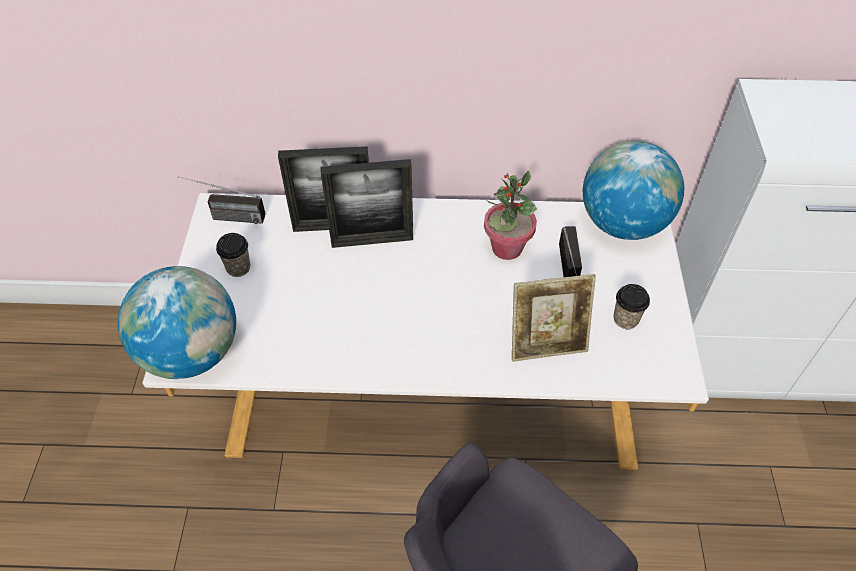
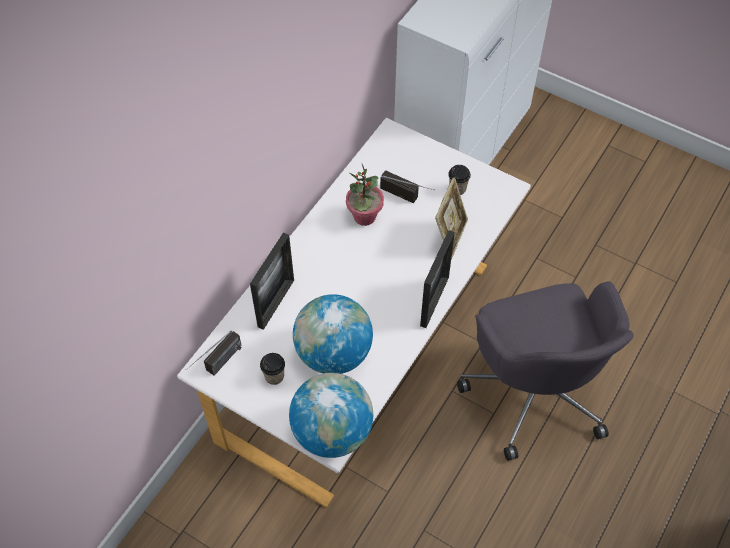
camera: 60 degrees left, 5 degrees up
(372, 240) = (305, 286): picture frame -> picture frame (434, 301)
(622, 223) = (386, 147): globe -> globe (333, 353)

